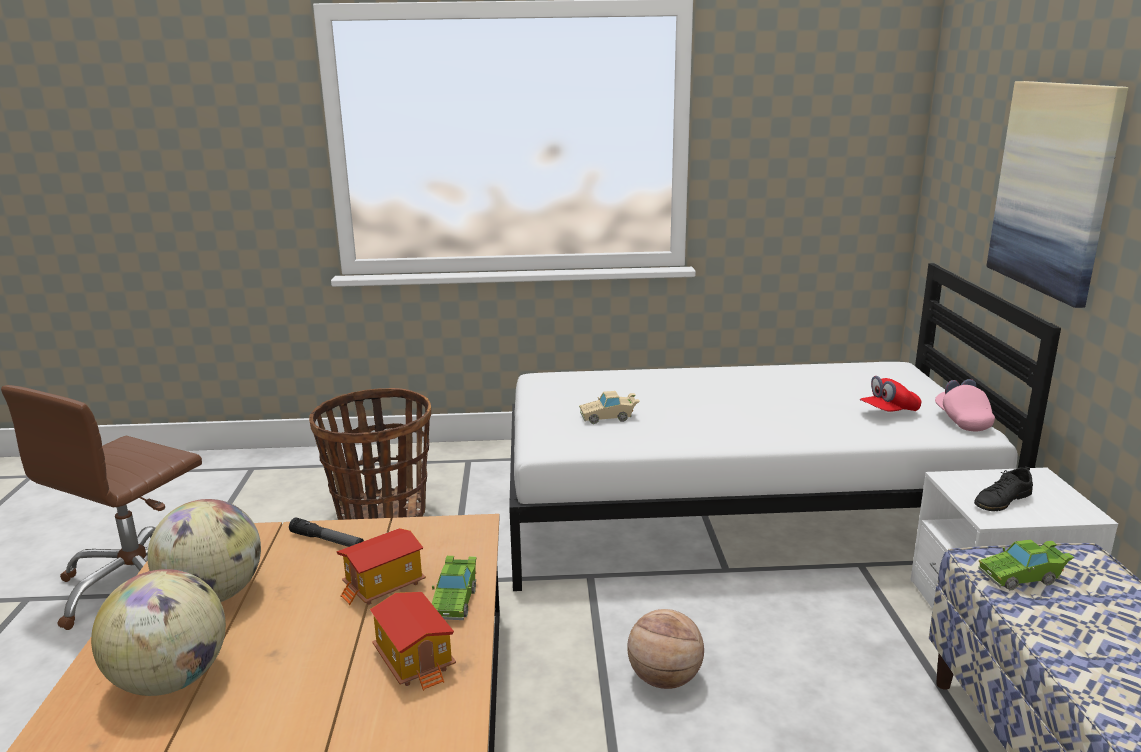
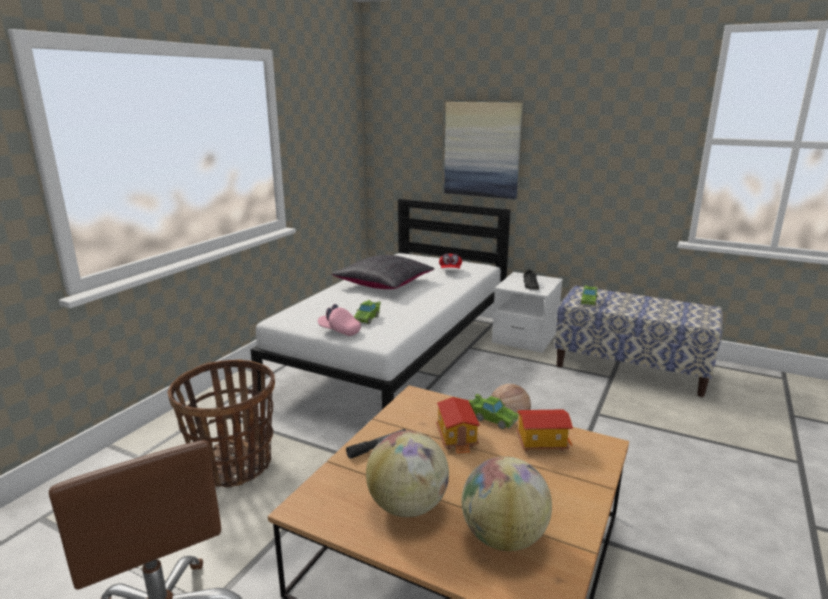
camera: 60 degrees left, 0 degrees up
(609, 417) = (367, 318): beige toy car -> green toy car
(748, 390) = (384, 284): none -> black pillow
(962, 420) = (473, 264): pink cap -> pink cap (339, 331)

